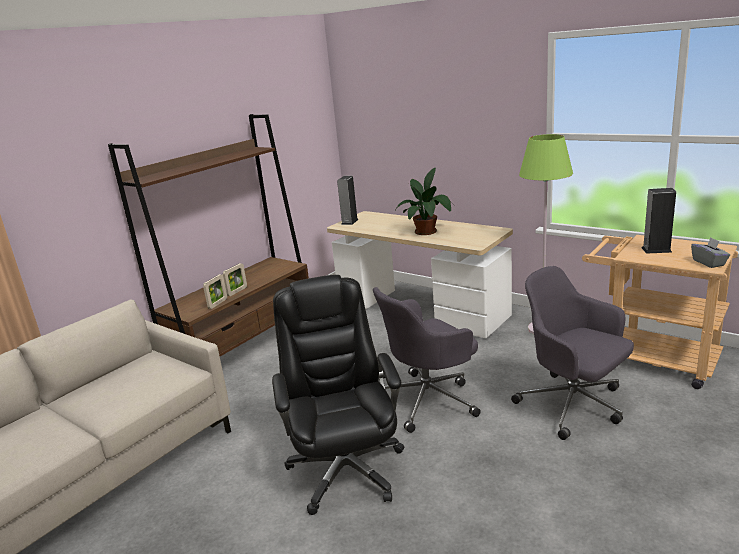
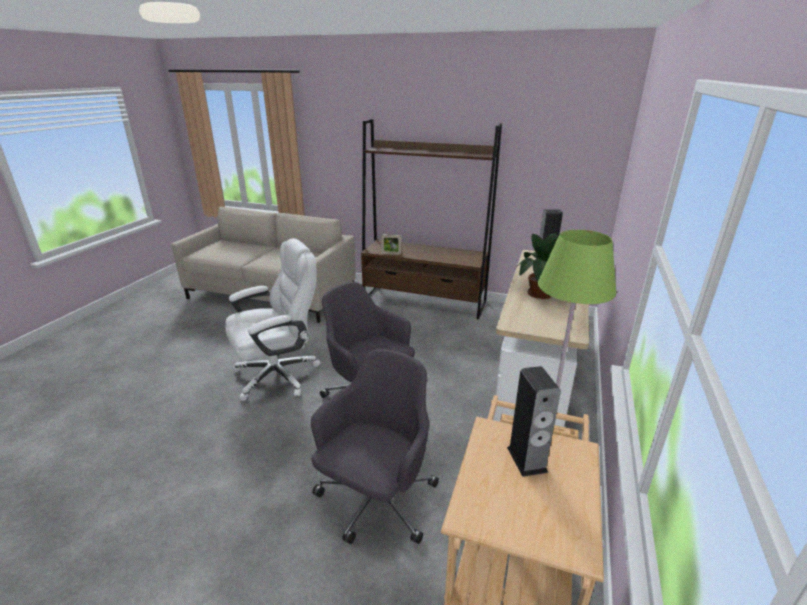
camera: 70 degrees right, 5 degrees up
(237, 291) = (414, 255): picture frame -> none
(345, 468) = (279, 375): black office chair -> white office chair
(709, 263) = (484, 517): grey tissue box -> none

